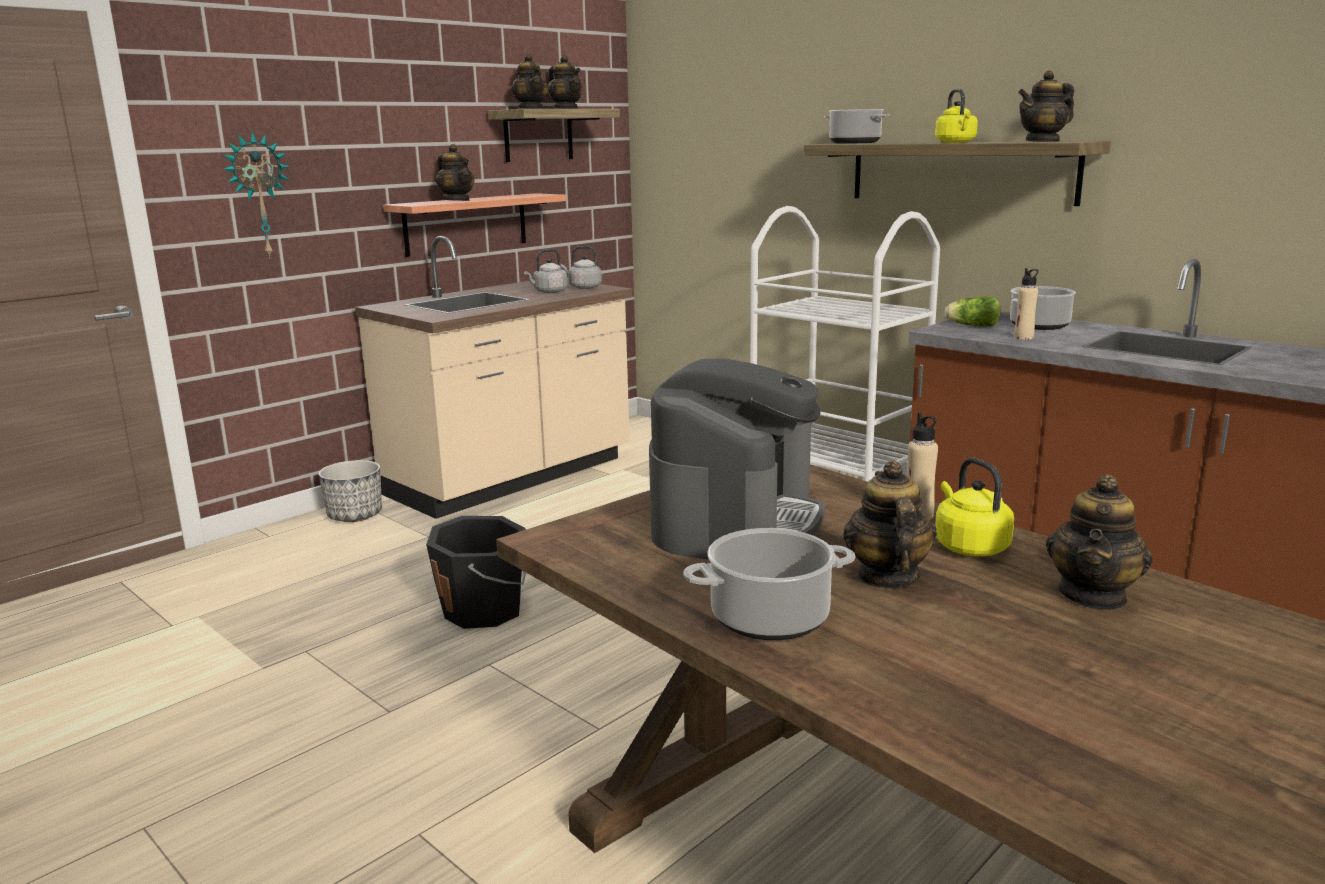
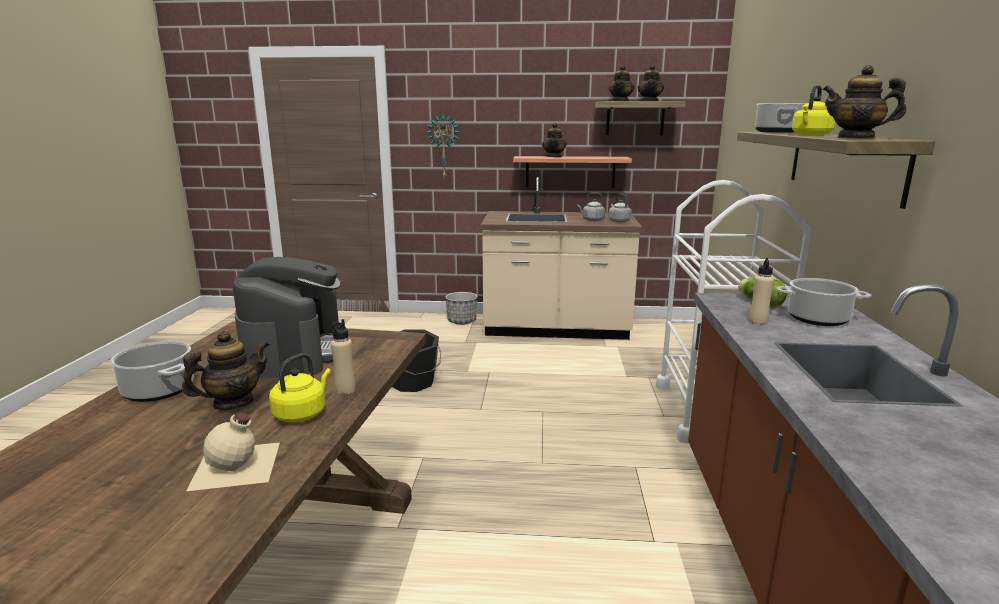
camera: 50 degrees right, 0 degrees up
(735, 520) = (296, 352): coffee machine -> coffee machine turned 75 degrees counterclockwise
(1093, 595) = (237, 465): teapot -> beige bottle

